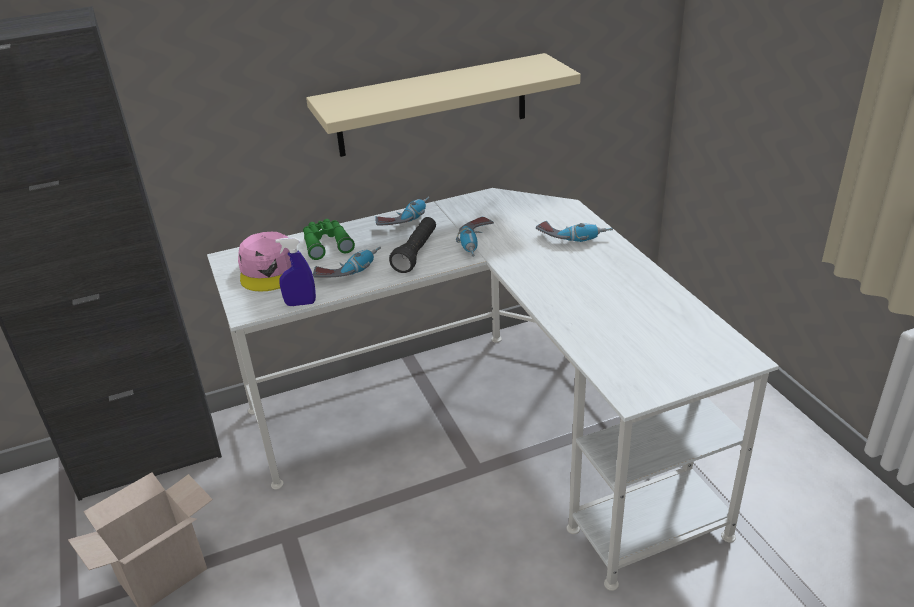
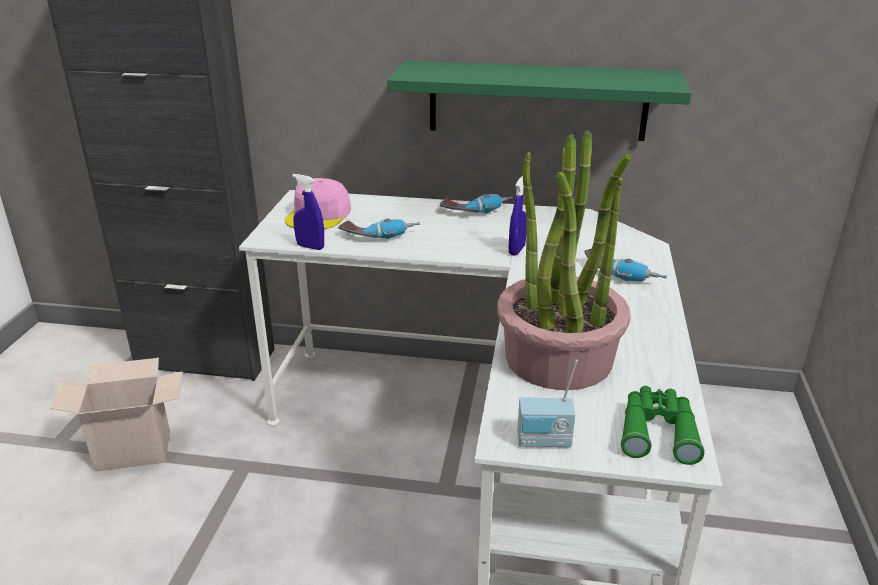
camera: 30 degrees right, 5 degrees down
(326, 243) = (387, 209): green binoculars -> green binoculars (657, 431)
(416, 253) = (452, 240): black flashlight -> none
(433, 105) = (537, 100): beige shelf -> green shelf
(476, 244) = (517, 250): power drill -> blue spray bottle
(601, 322) = (558, 359): none -> potted plant
(655, 386) = (544, 442): none -> radio

